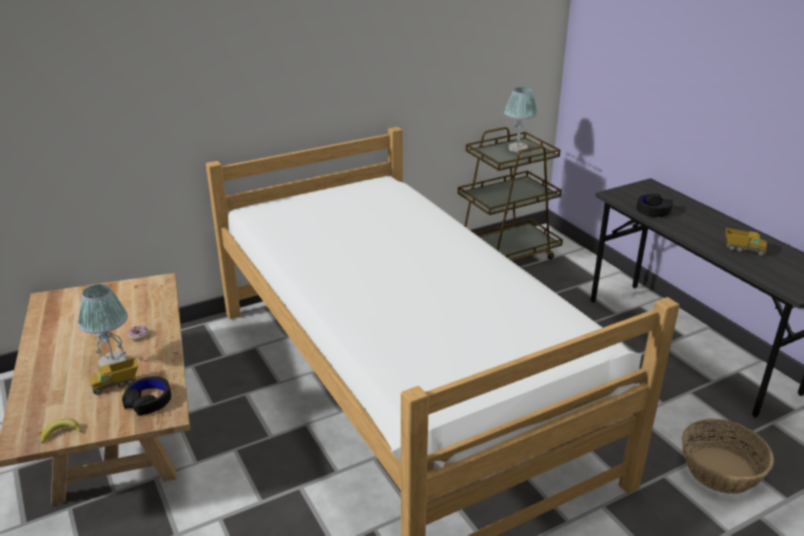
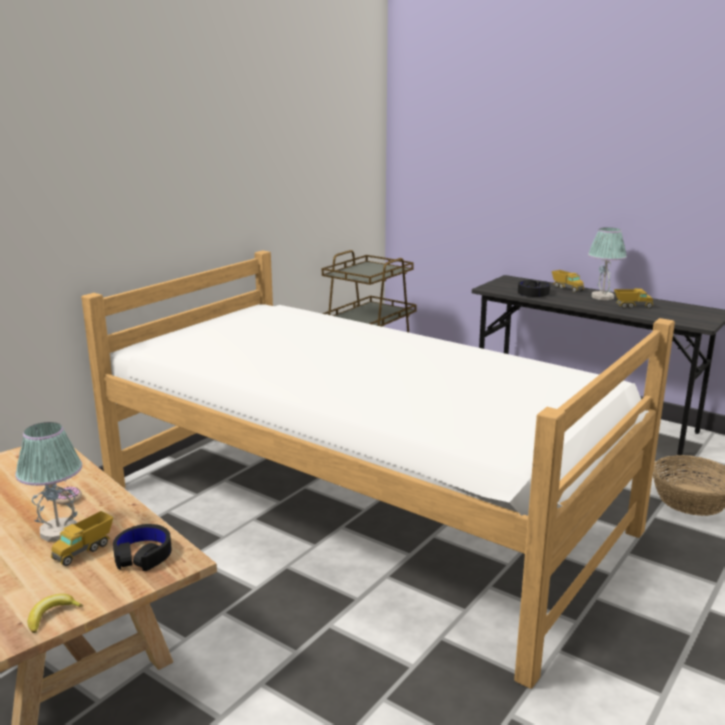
camera: 25 degrees left, 10 degrees down
(518, 149) = (370, 268): table lamp -> table lamp (603, 297)
(697, 210) = (567, 288): none -> toy truck

